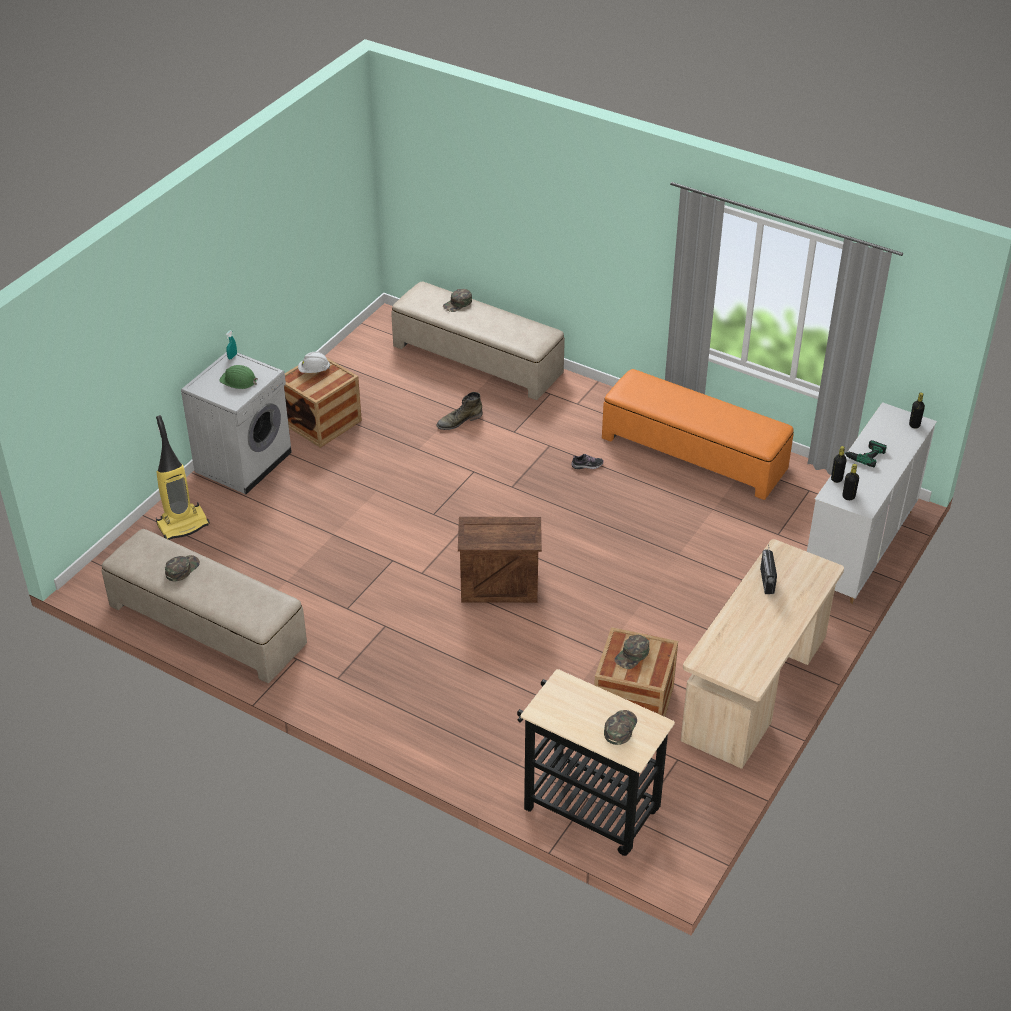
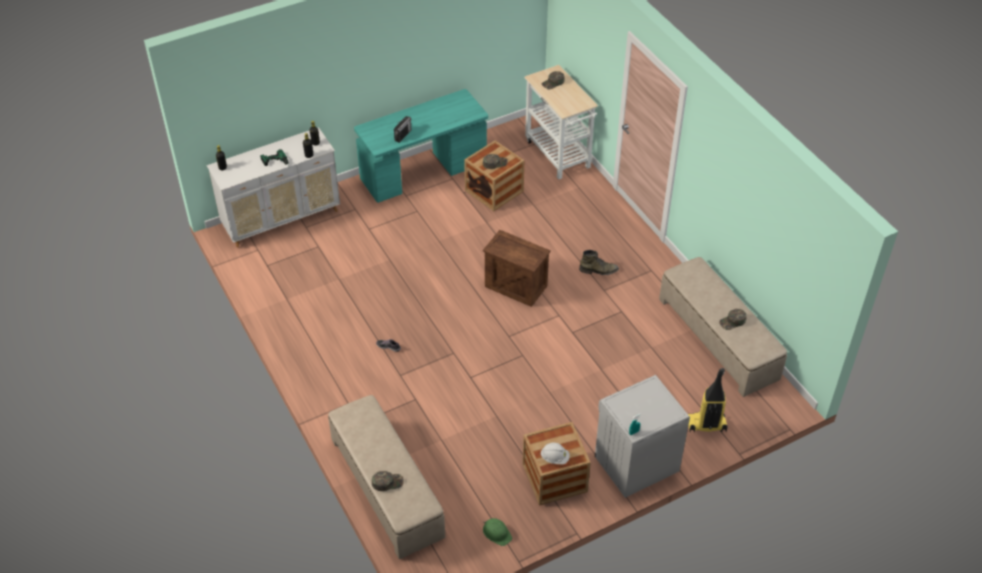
camera: 150 degrees left, 5 degrees up
(239, 381) = (640, 404): green hard hat -> green hard hat (497, 533)
(459, 421) = (448, 428): green boot -> green boot (598, 270)
(589, 810) = (558, 155): black cart -> white cart
(695, 453) = (308, 324): orange bench -> none
(755, 690) = (424, 172): beige desk -> turquoise desk

